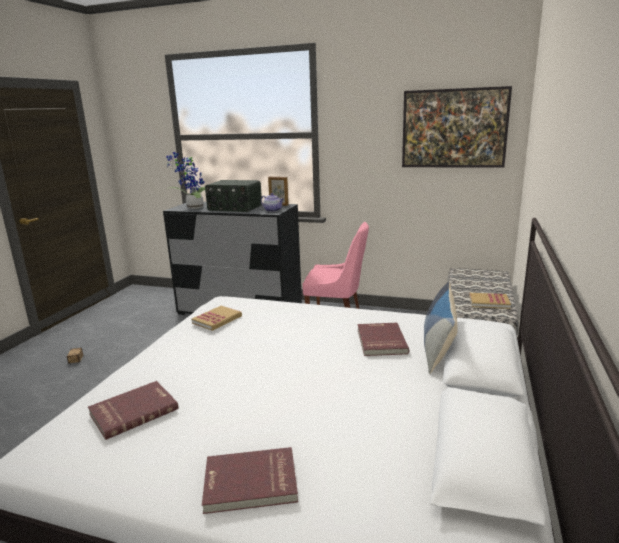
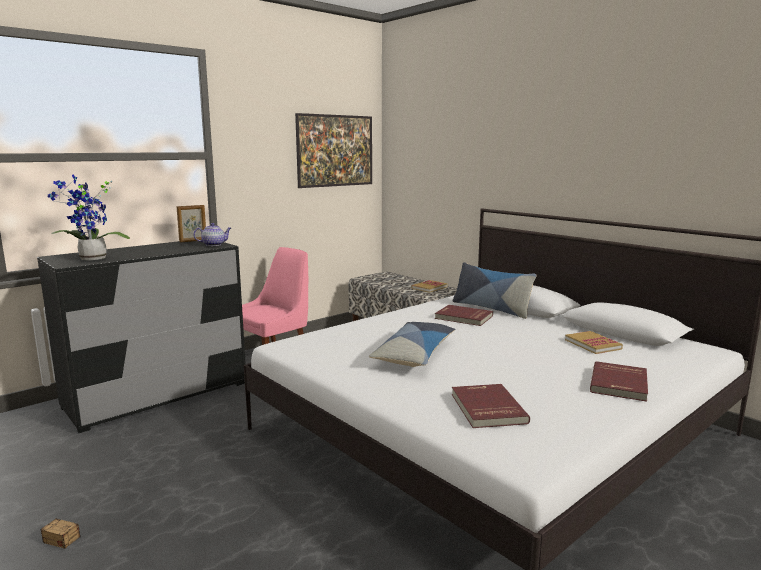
camera: 60 degrees left, 5 degrees down
(217, 320) = (337, 351): book -> book (592, 344)
(234, 208) = (155, 250): radio -> none
(243, 348) = (415, 354): none -> pillow

